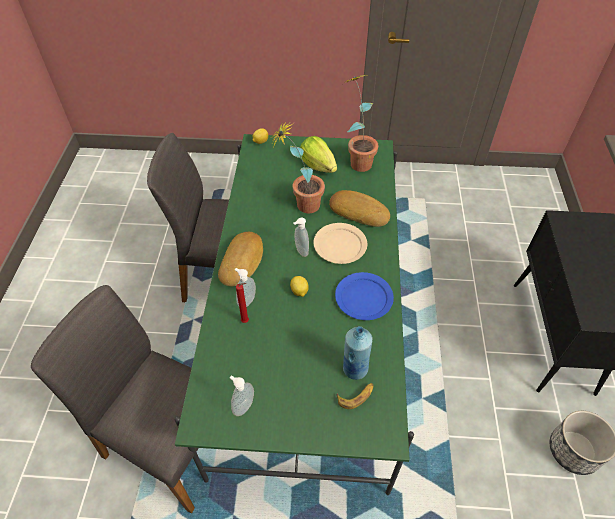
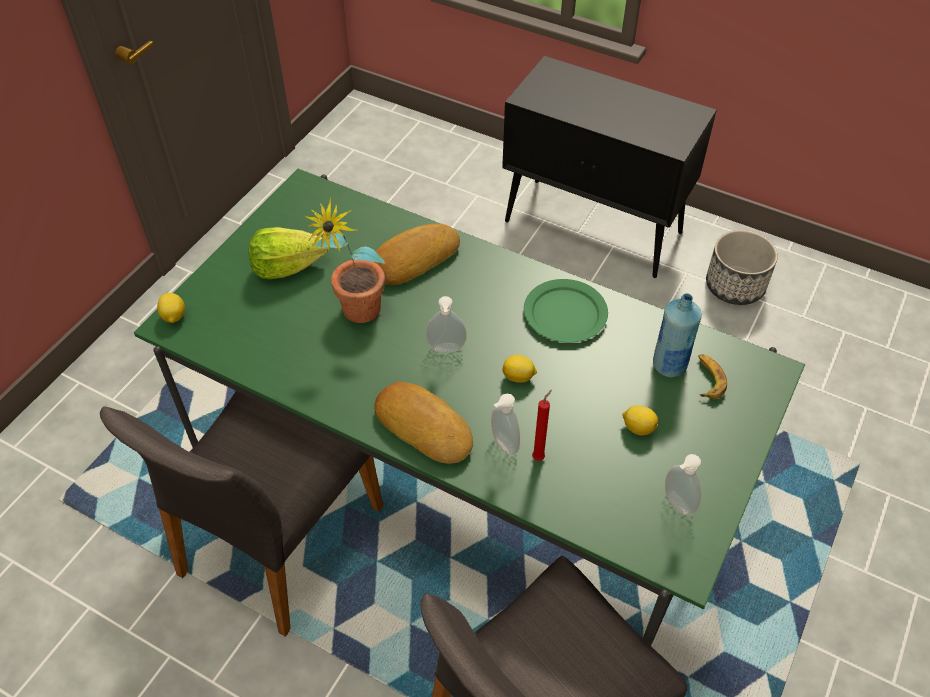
camera: 65 degrees left, 0 degrees up
(293, 366) = (637, 427): none -> lemon
(340, 245) = (461, 302): beige plate -> none
(357, 160) = (310, 220): potted plant -> none
(364, 297) = (564, 313): blue plate -> green plate

